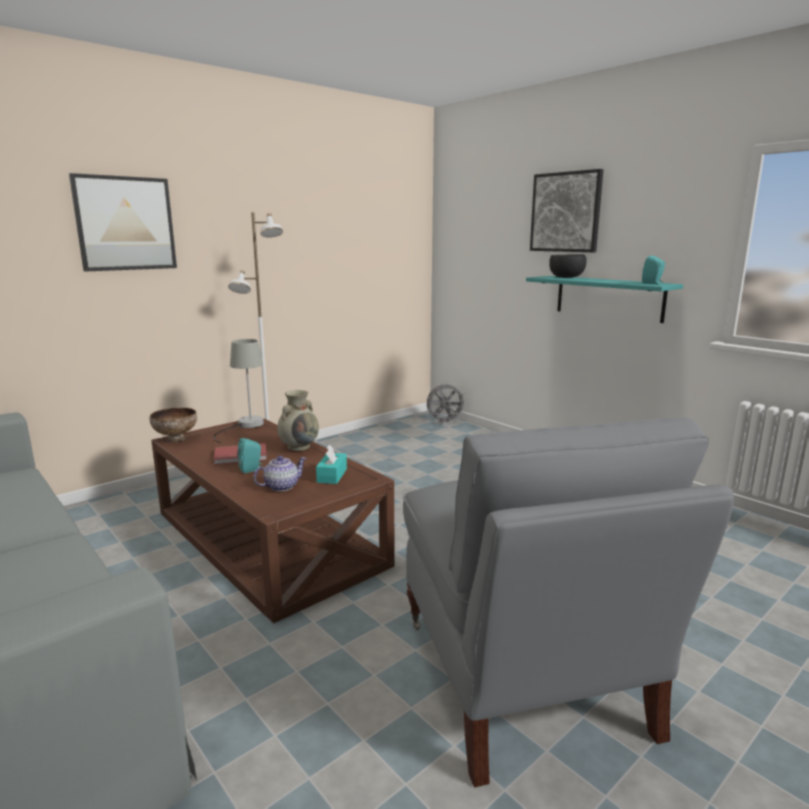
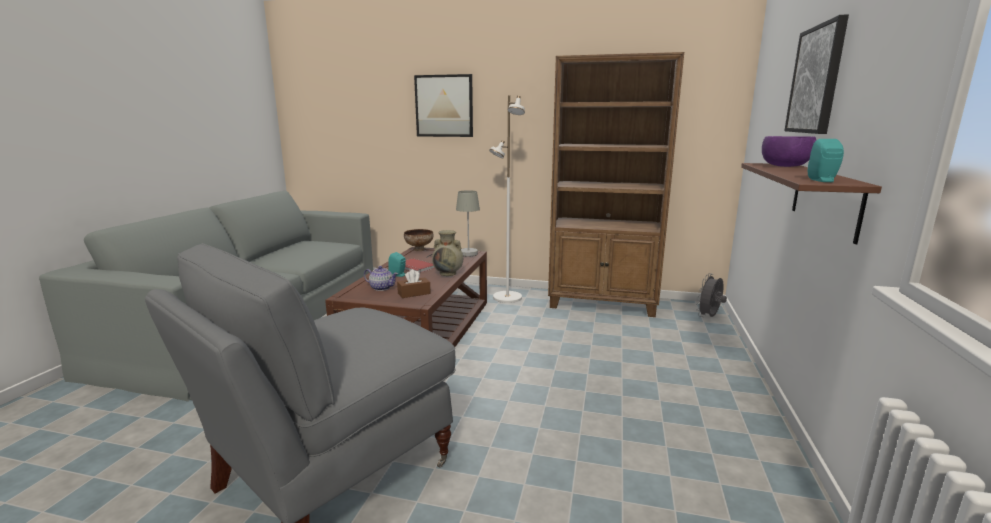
camera: 55 degrees right, 0 degrees up
(332, 475) = (414, 293): turquoise tissue box -> brown tissue box
(361, 441) = (603, 304): none -> brown bookcase
(445, 422) = (709, 317): grey fan -> grey fan turned 90 degrees clockwise
(566, 277) = (784, 166): black bowl -> purple bowl
(608, 298) = (825, 199): turquoise shelf -> brown shelf

